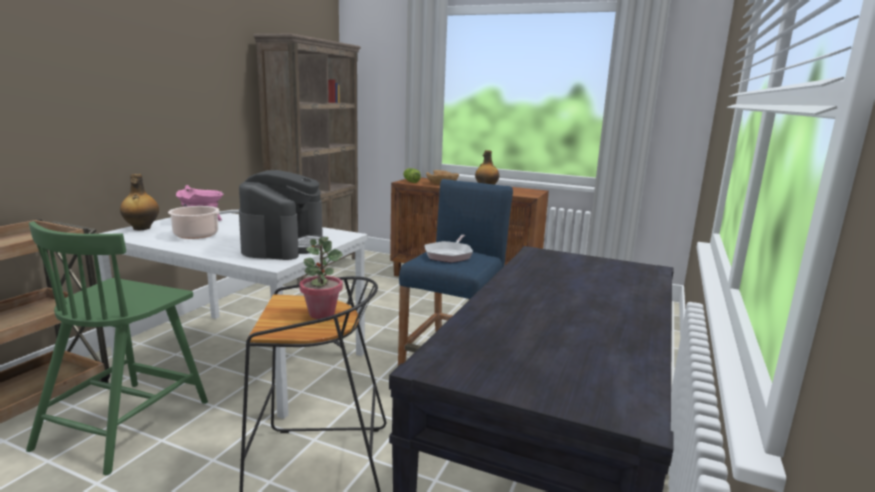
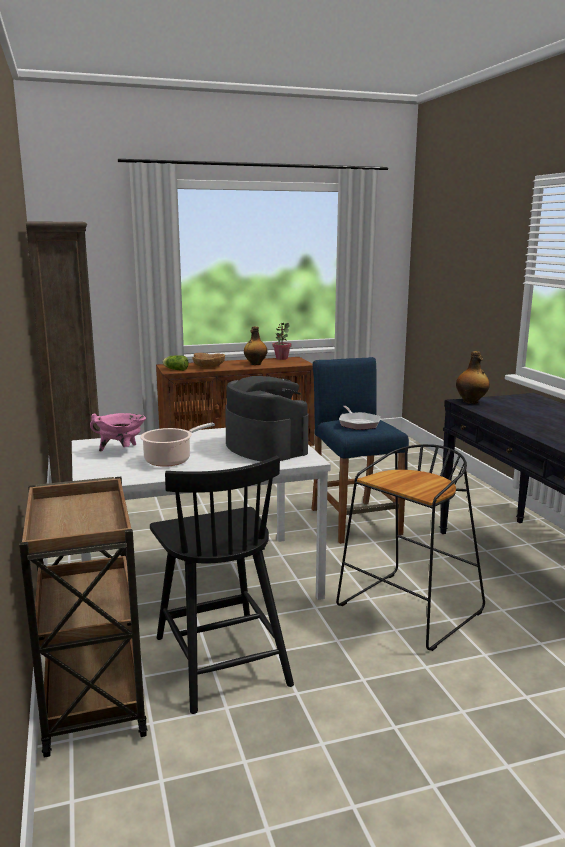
camera: 40 degrees left, 0 degrees up
(126, 422) = (221, 658): green chair -> black chair
(141, 228) = (95, 471): bottle -> bottle (471, 402)
(322, 314) = (417, 478): potted plant -> potted plant (281, 358)

